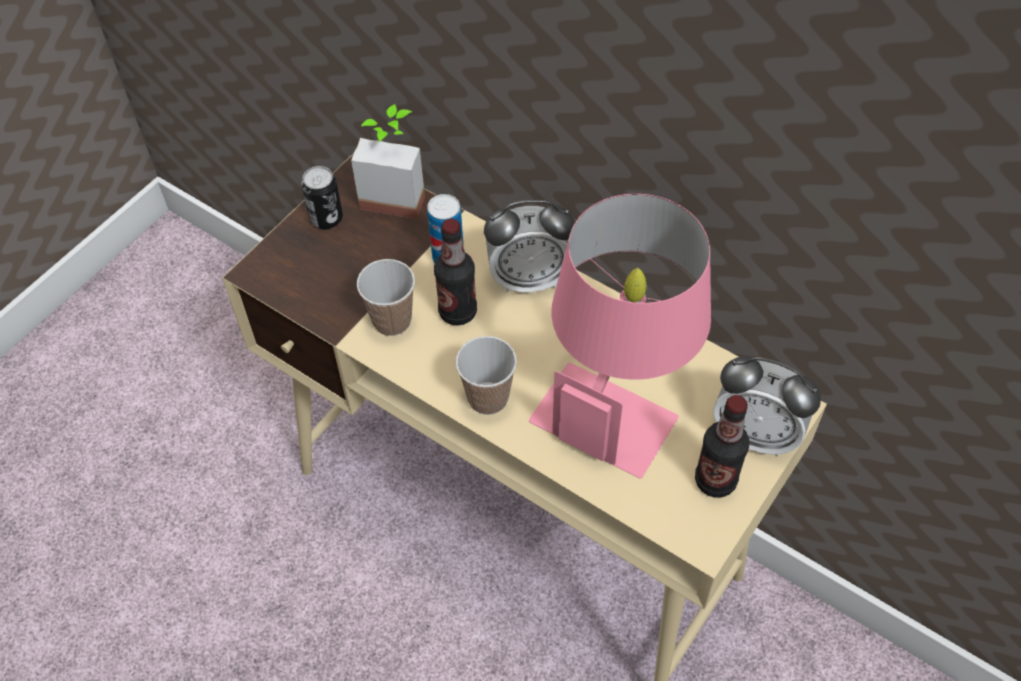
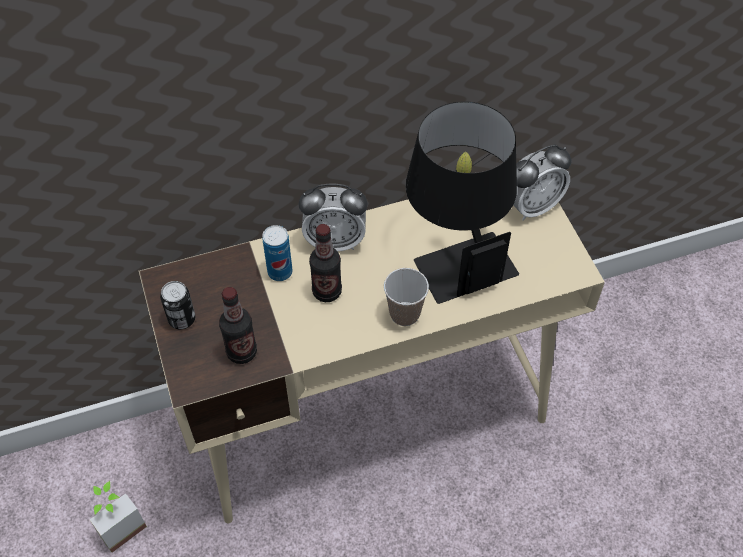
camera: 55 degrees left, 0 degrees up
(392, 321) = (302, 330): cup -> none
(396, 193) = (199, 269): potted plant -> potted plant (119, 525)
(529, 278) = (335, 241): alarm clock -> alarm clock turned 60 degrees clockwise
(616, 397) = (456, 252): pink table lamp -> black table lamp
(715, 480) = (546, 242): bottle -> bottle (242, 352)

